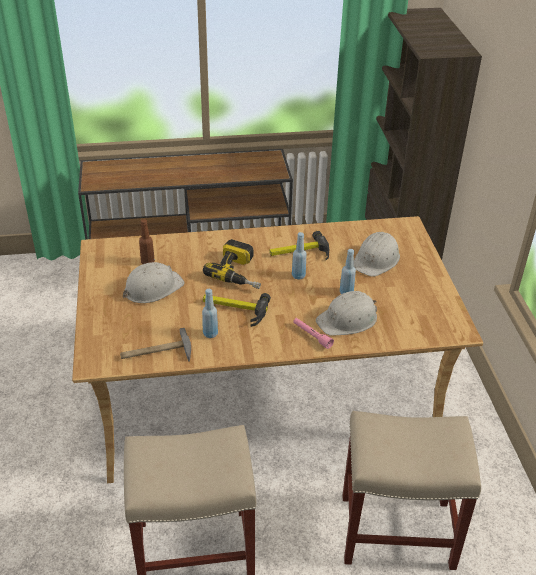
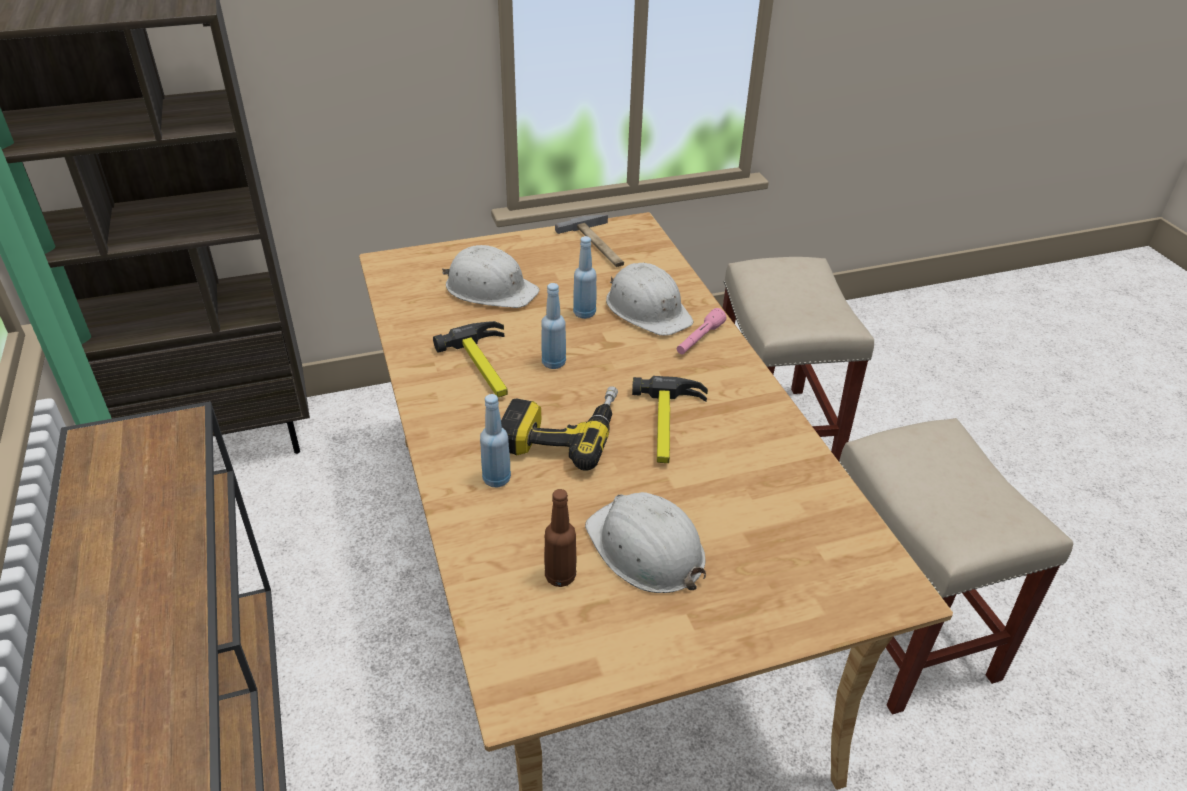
camera: 100 degrees left, 0 degrees up
(156, 352) = (823, 506): hammer -> hammer (599, 245)
(210, 334) = (743, 445): blue bottle -> blue bottle (496, 479)

